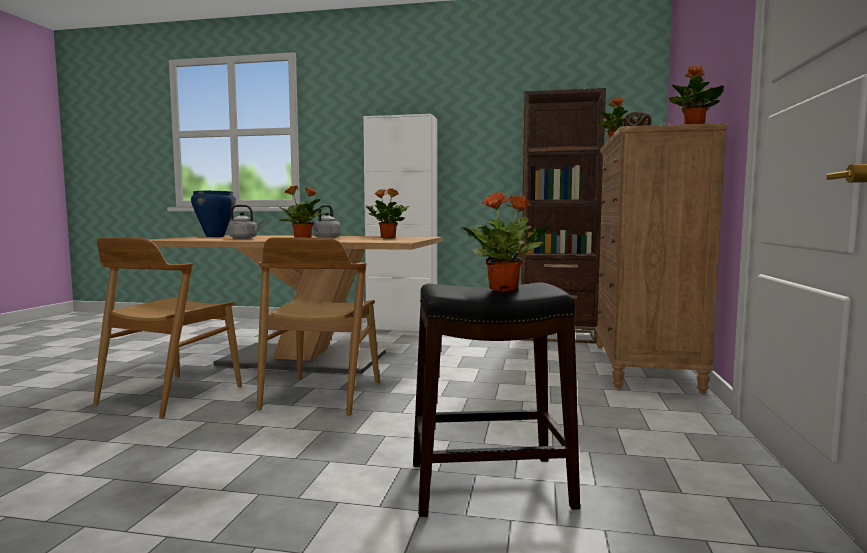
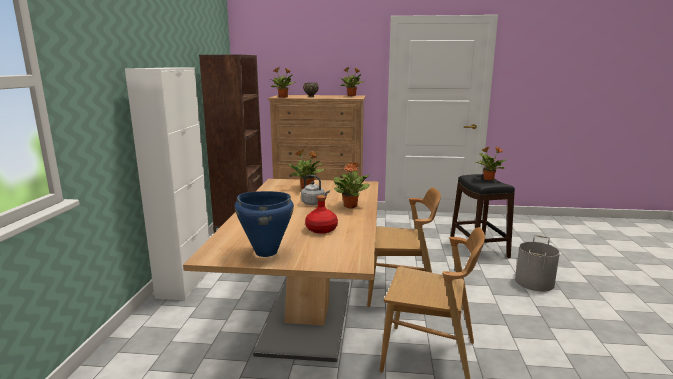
camera: 95 degrees left, 10 degrees up
(244, 238) = (321, 229): grey kettle -> red bottle
(269, 514) = (535, 282): none -> grey bucket

